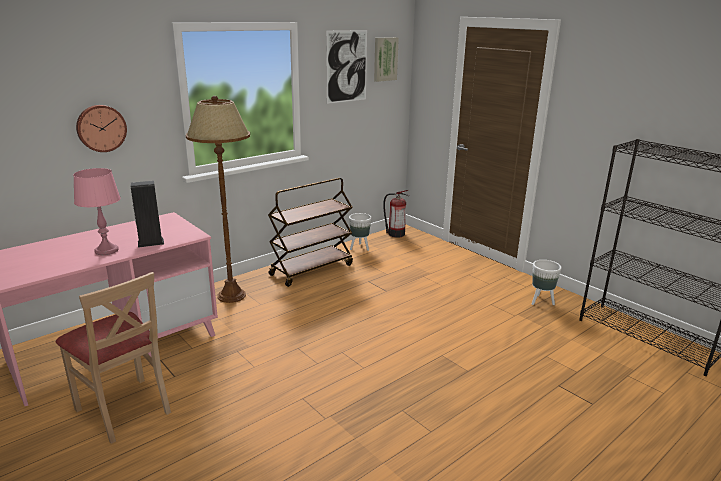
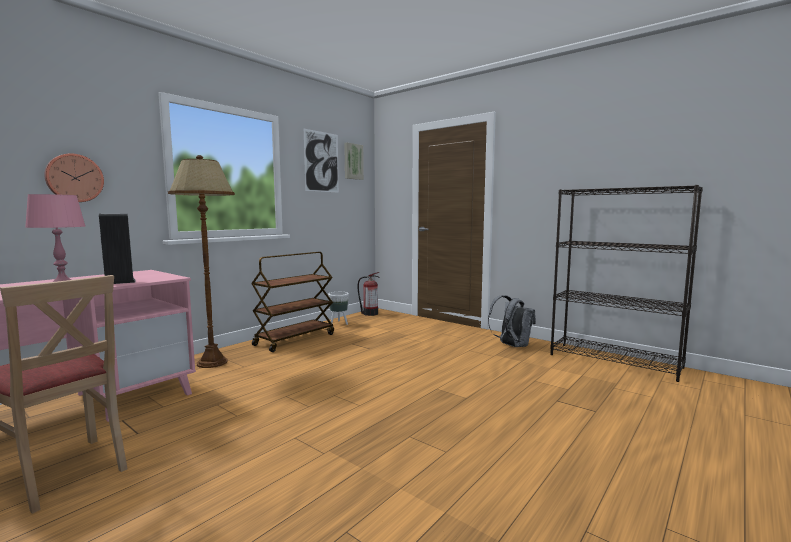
camera: 10 degrees left, 15 degrees down
(540, 301) = (511, 345): white planter -> grey backpack

